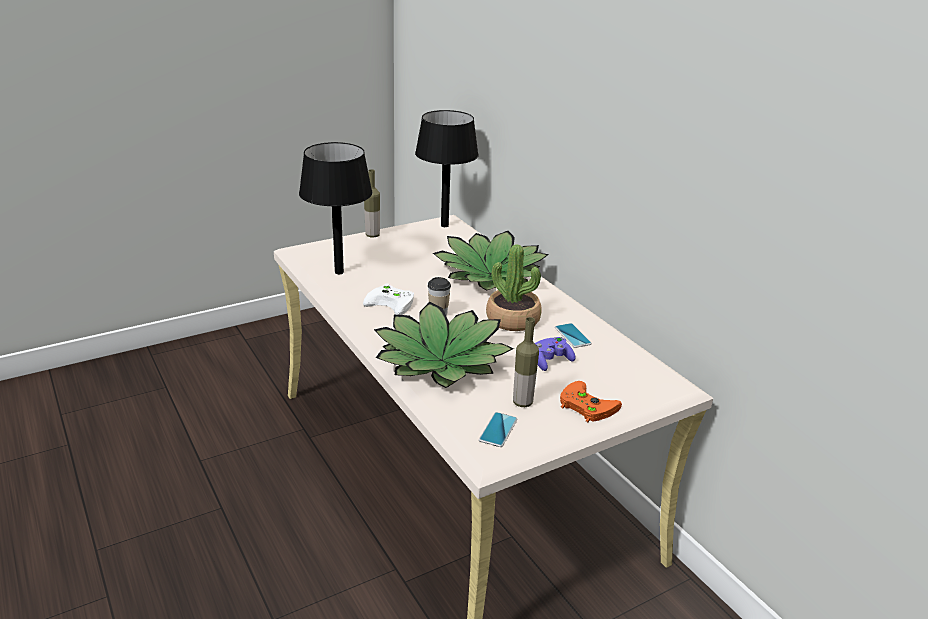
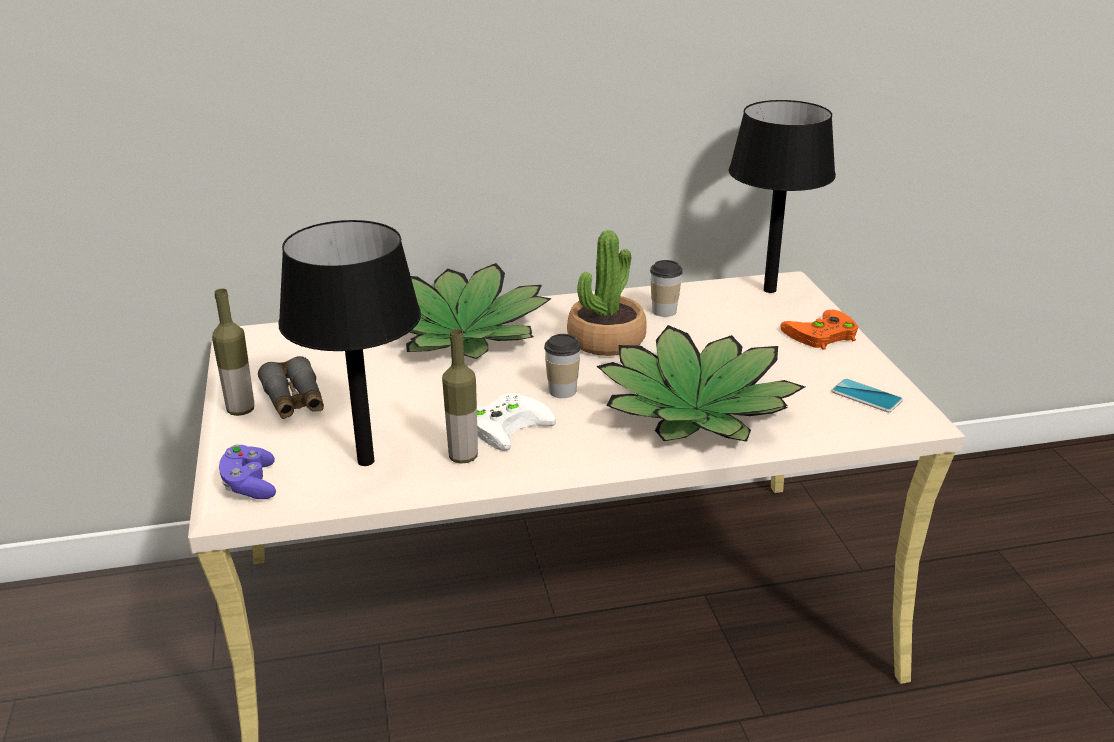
camera: 70 degrees left, 0 degrees up
(388, 245) = (294, 400): none -> grey binoculars
(445, 225) = (264, 340): black table lamp -> black table lamp (770, 290)
(522, 402) = (809, 370): bottle -> bottle (463, 457)
(550, 361) = (719, 336): purple game controller -> purple game controller (250, 485)
(572, 336) = (664, 311): phone -> cup

